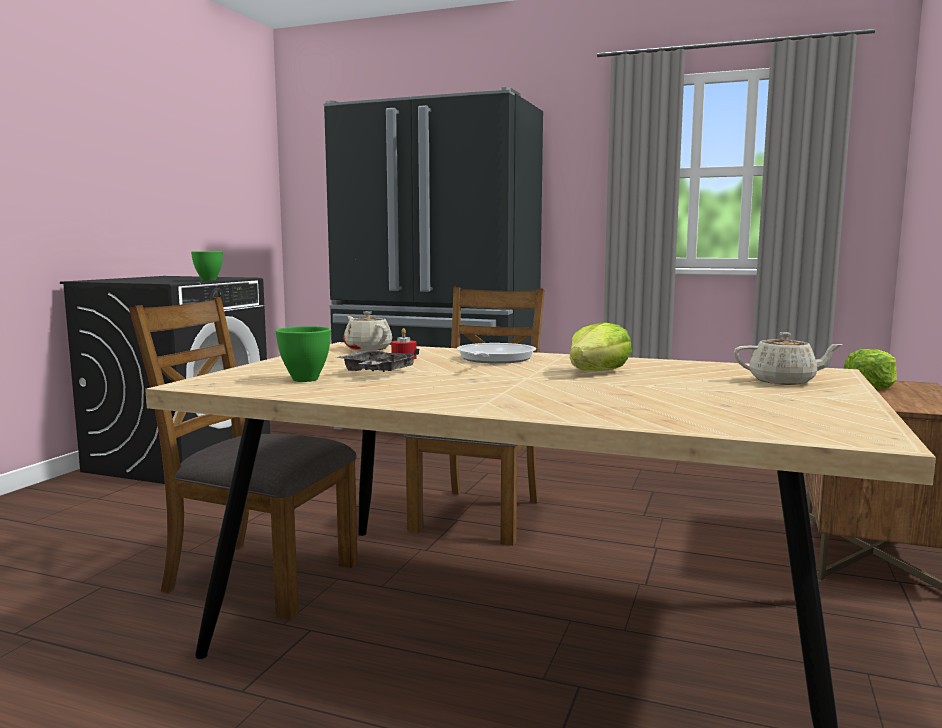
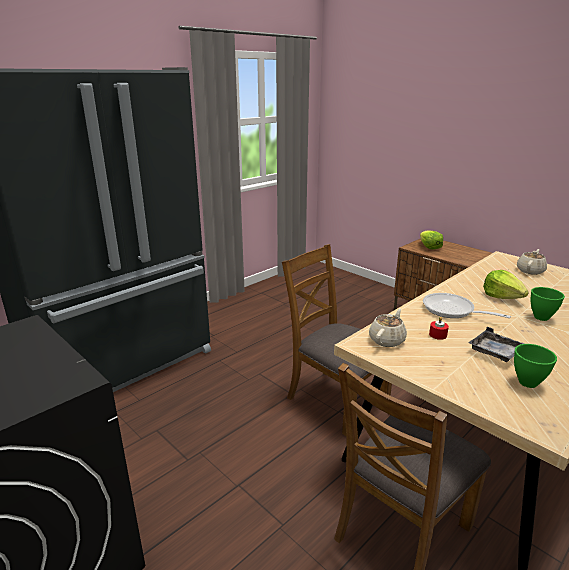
camera: 65 degrees left, 15 degrees up
(207, 280) = (51, 351): green bowl -> green bowl (542, 318)
(367, 349) = (387, 340): beige teapot -> beige teapot turned 135 degrees clockwise

